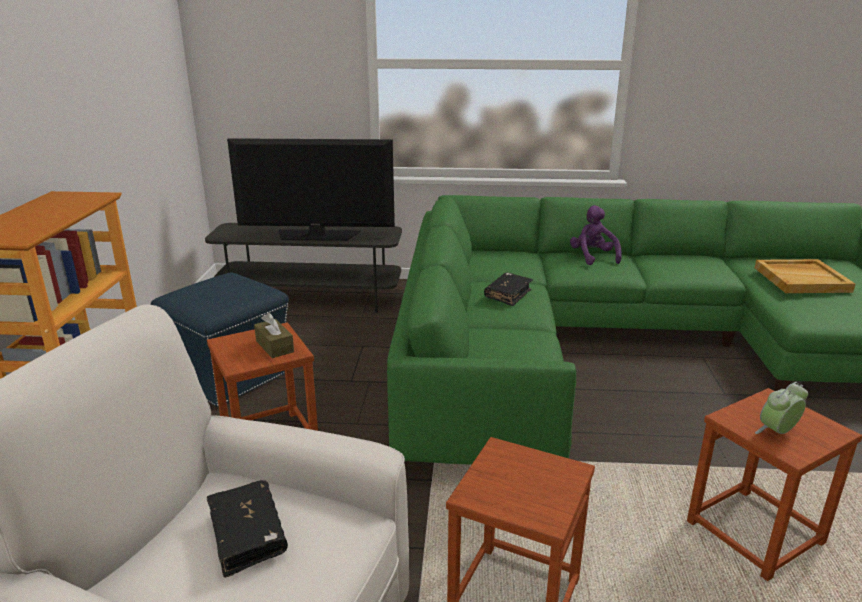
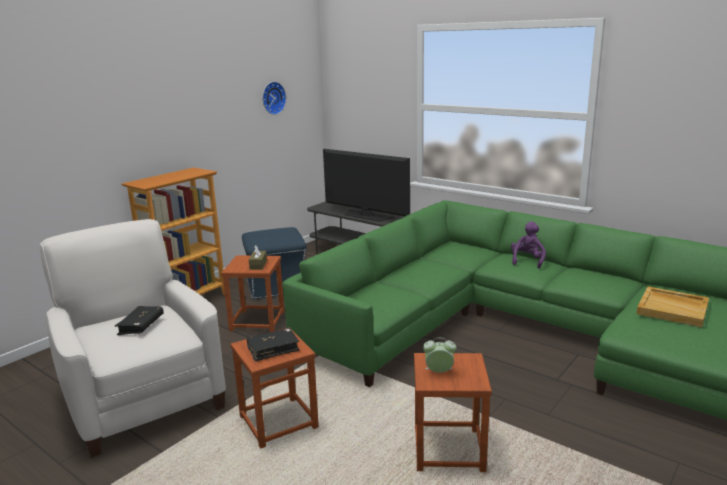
camera: 35 degrees right, 5 degrees down
(131, 54) = (272, 98): none -> wall clock
(508, 295) = (428, 270): black book -> black book (273, 349)

